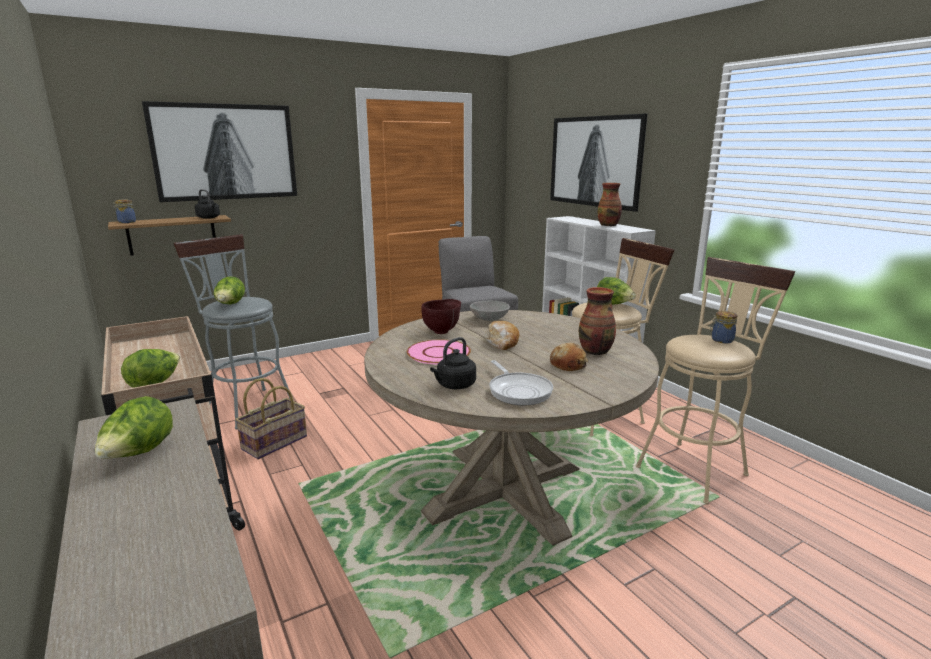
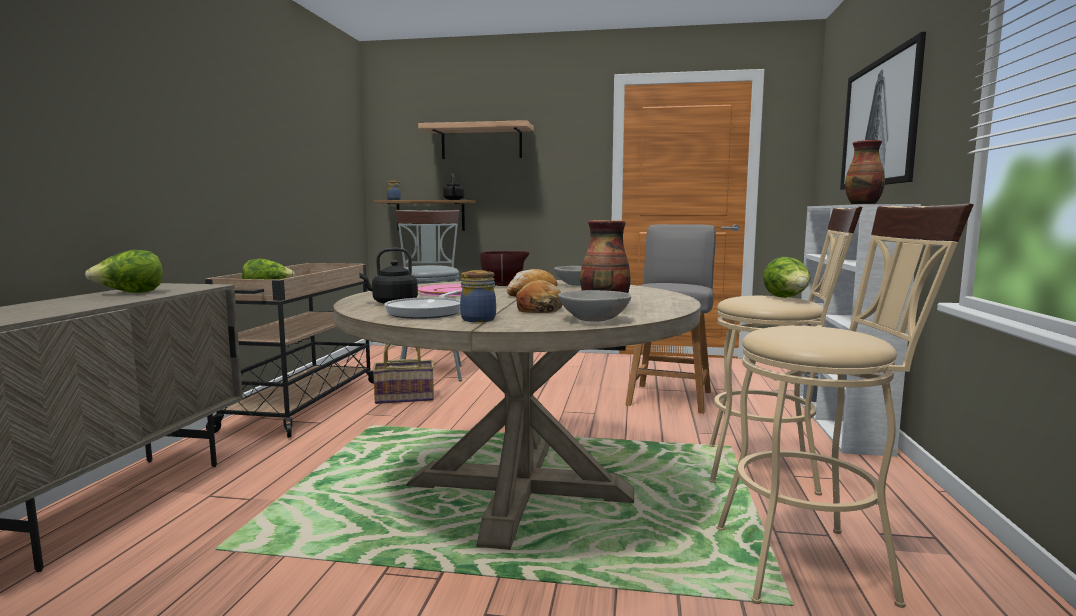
camera: 40 degrees right, 10 degrees down
(225, 152) = (481, 142): picture -> shelf
(230, 305) = (418, 266): lettuce -> none
(628, 368) = (593, 319): none -> grey bowl
(721, 340) = (846, 332): jar -> jar (477, 319)

